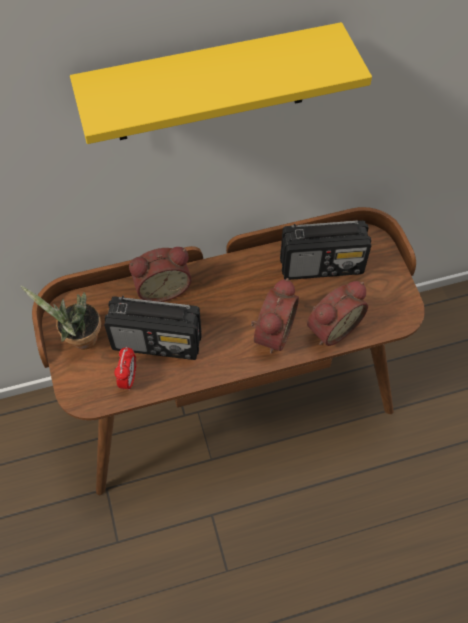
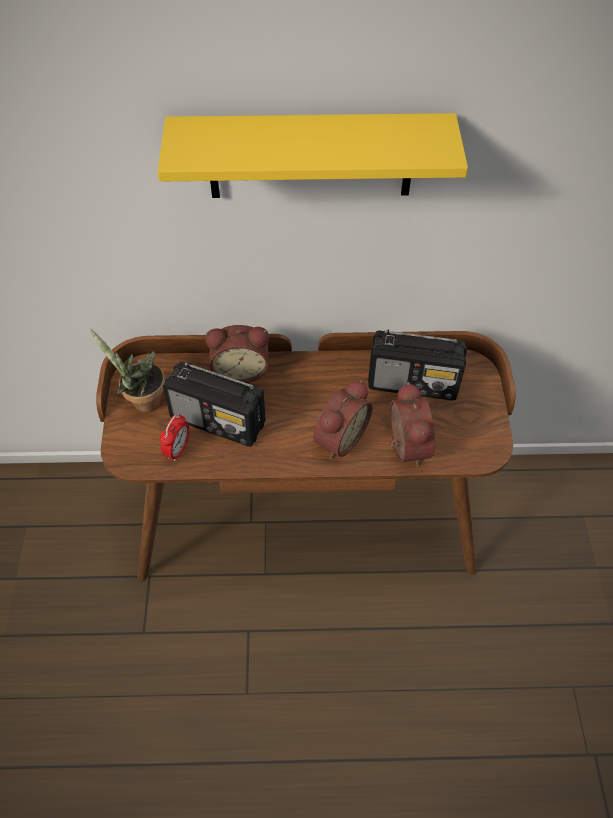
camera: 15 degrees right, 5 degrees down
(331, 327) = (404, 447): alarm clock -> alarm clock turned 75 degrees counterclockwise

